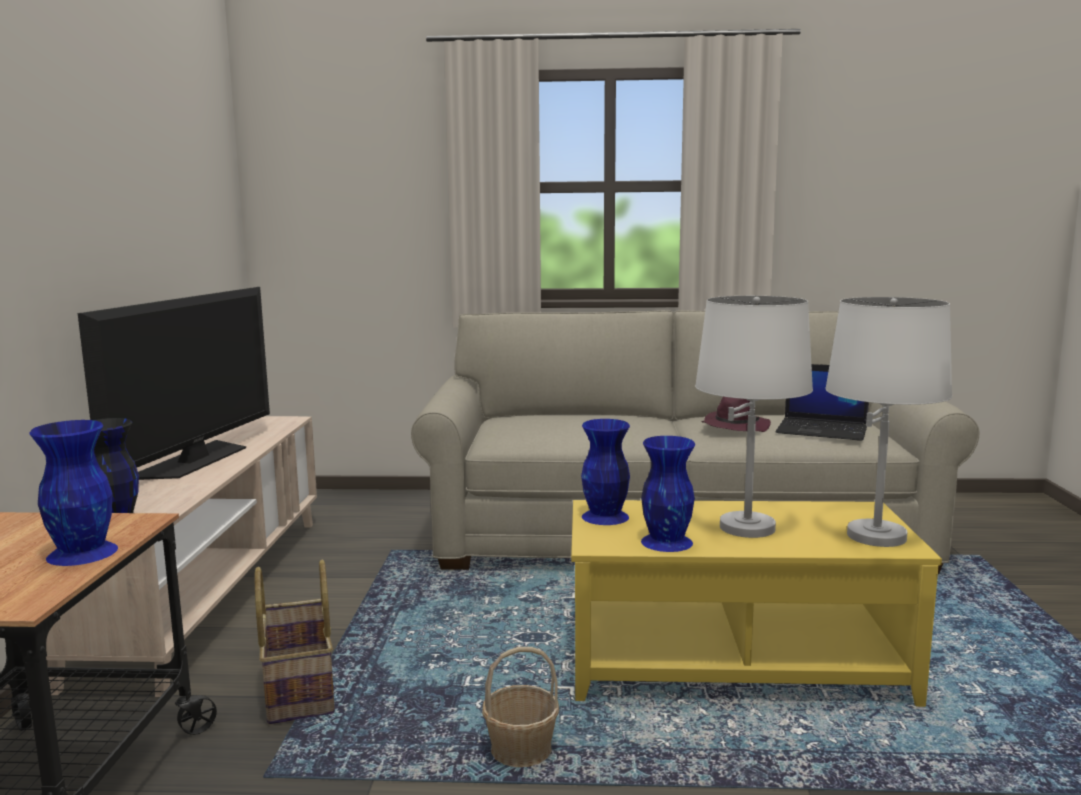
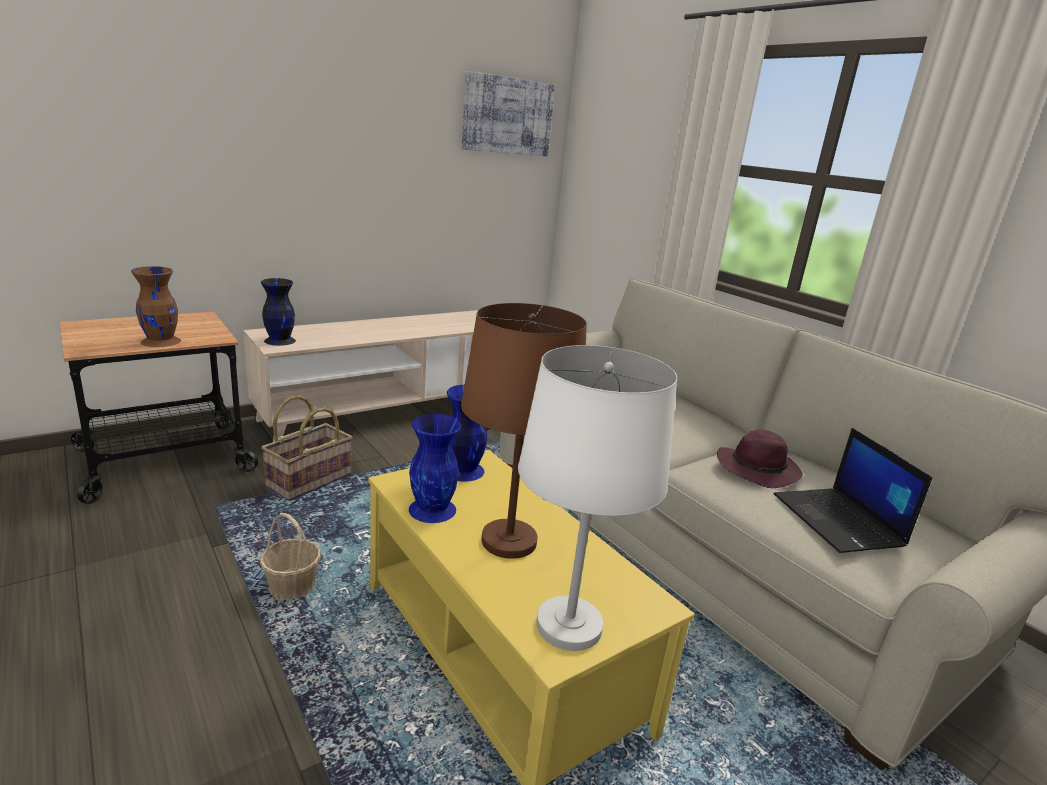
camera: 50 degrees right, 10 degrees up
(83, 552) = (161, 341): blue vase -> brown vase
(194, 461) = (396, 326): television -> none
(198, 151) = (507, 116): none -> picture
(746, 527) = (509, 541): white table lamp -> brown table lamp

